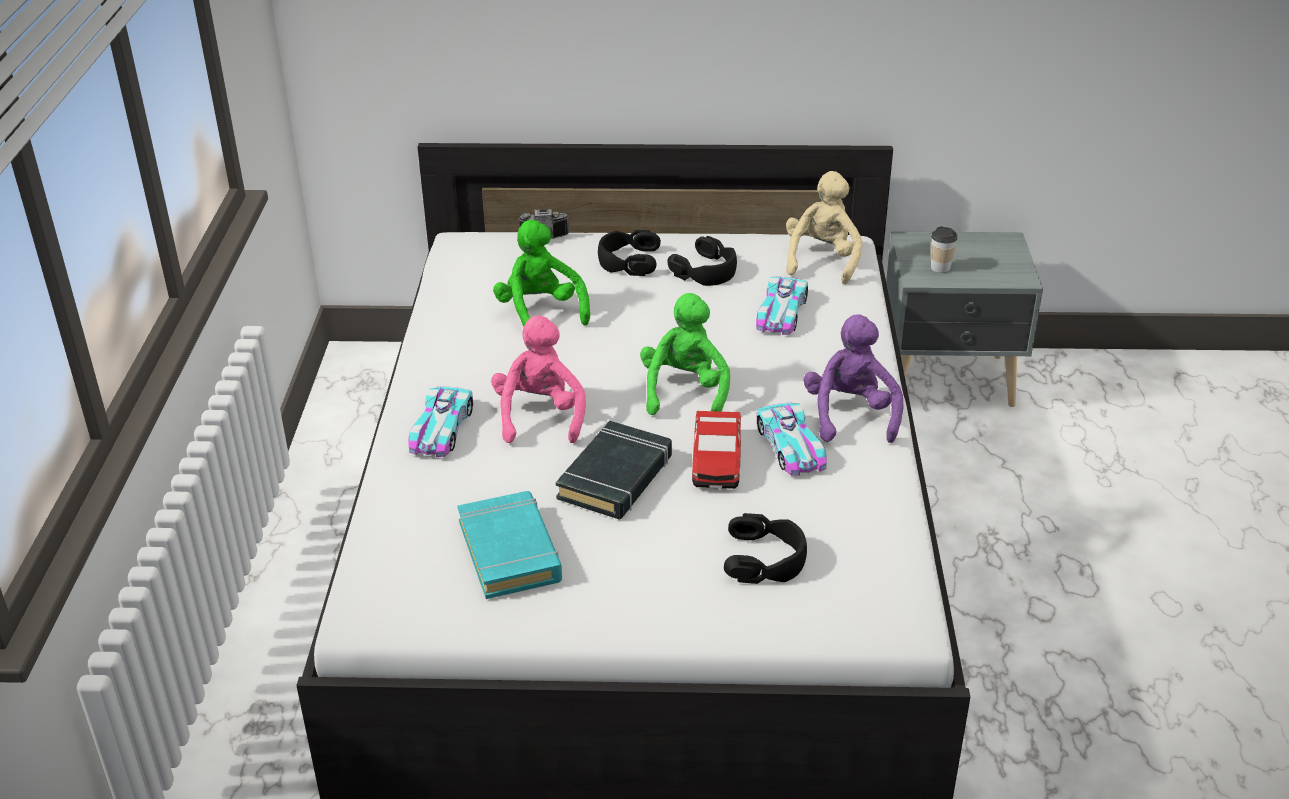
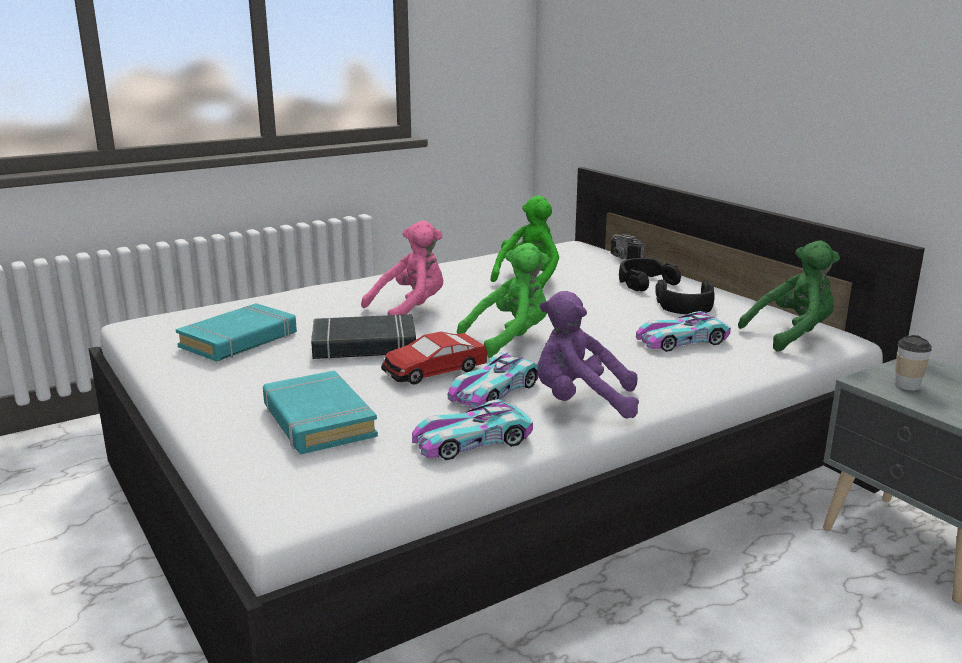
camera: 55 degrees right, 15 degrees down
(441, 429) = (357, 291): toy car -> toy car (472, 441)
(765, 559) = (318, 420): black headphones -> turquoise book
(822, 260) = (792, 335): beige plush toy -> green plush toy
(850, 415) = (580, 403): purple plush toy -> purple plush toy turned 135 degrees counterclockwise

